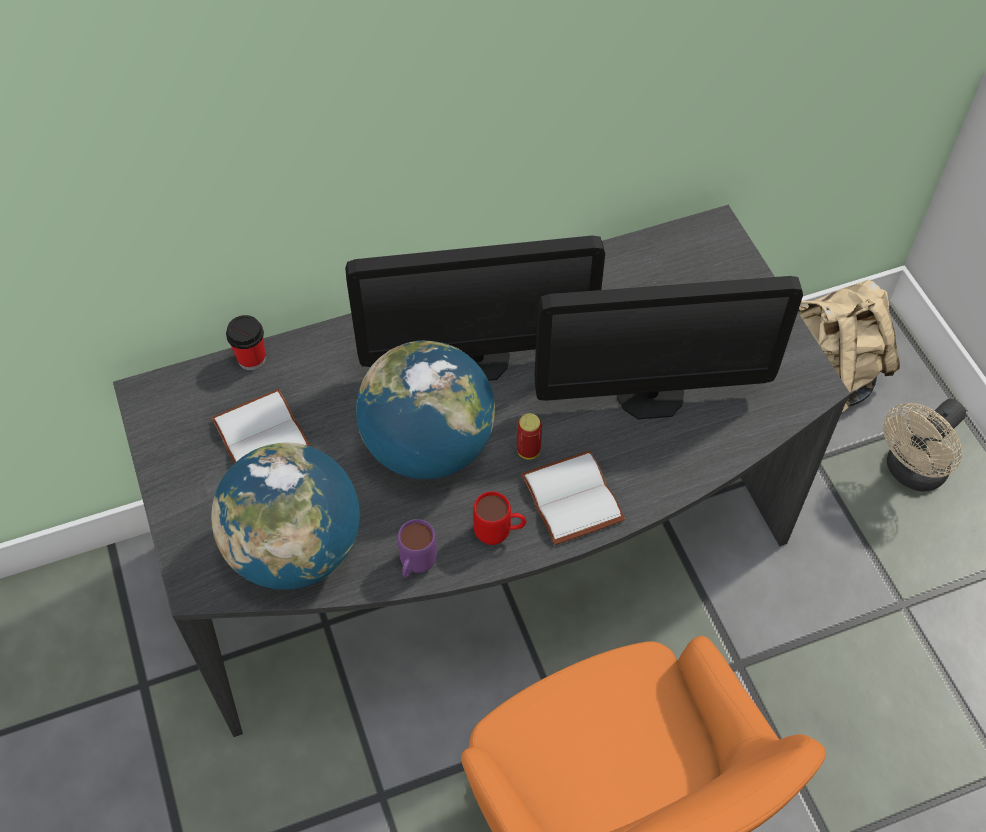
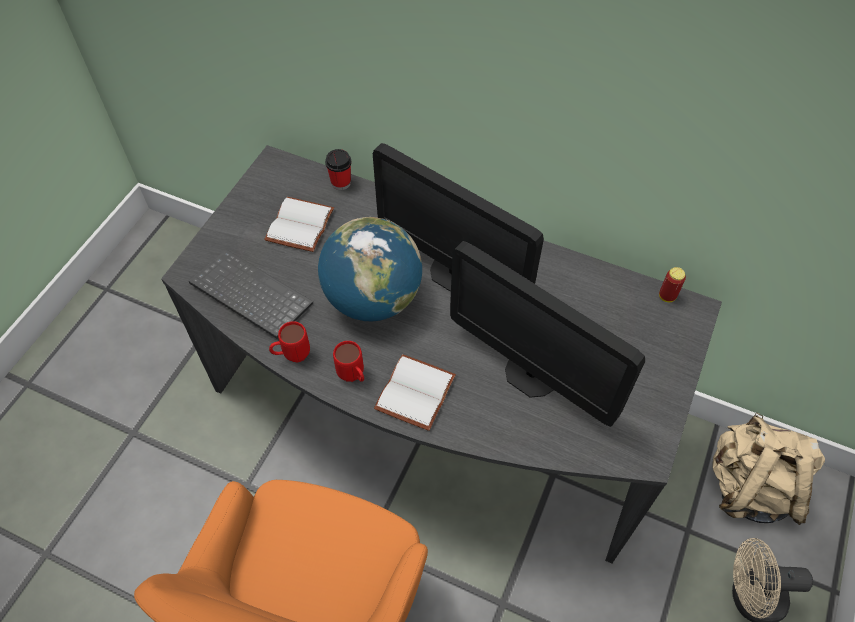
camera: 45 degrees right, 0 degrees up
(296, 550) = (248, 295): globe -> keyboard
(415, 568) = (292, 356): purple mug -> red mug
(528, 450) = (423, 345): can -> can (667, 296)

